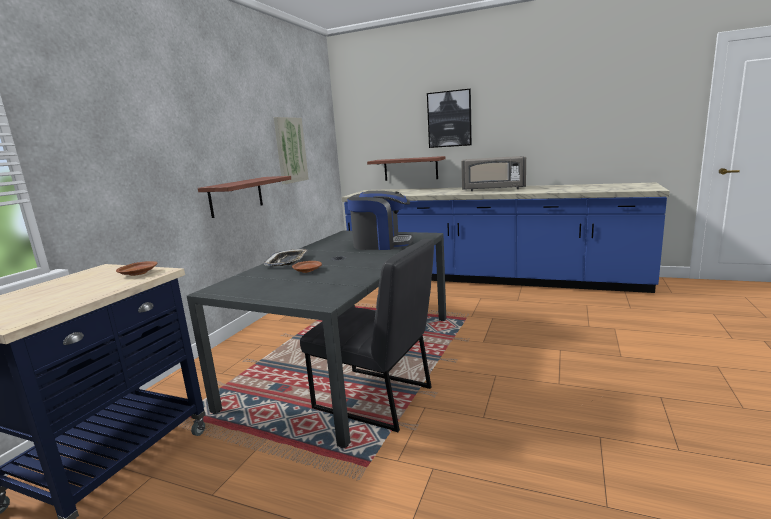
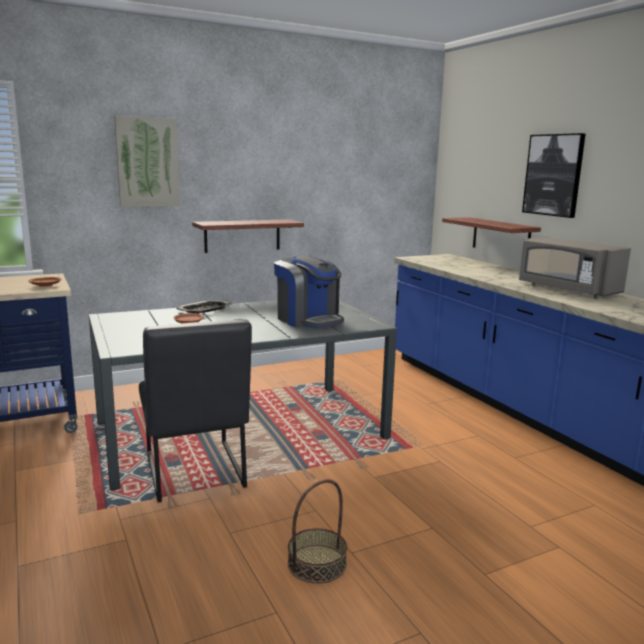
camera: 40 degrees right, 0 degrees up
(290, 150) = (340, 192): picture -> picture (147, 162)
(559, 400) = (317, 563): none -> basket

